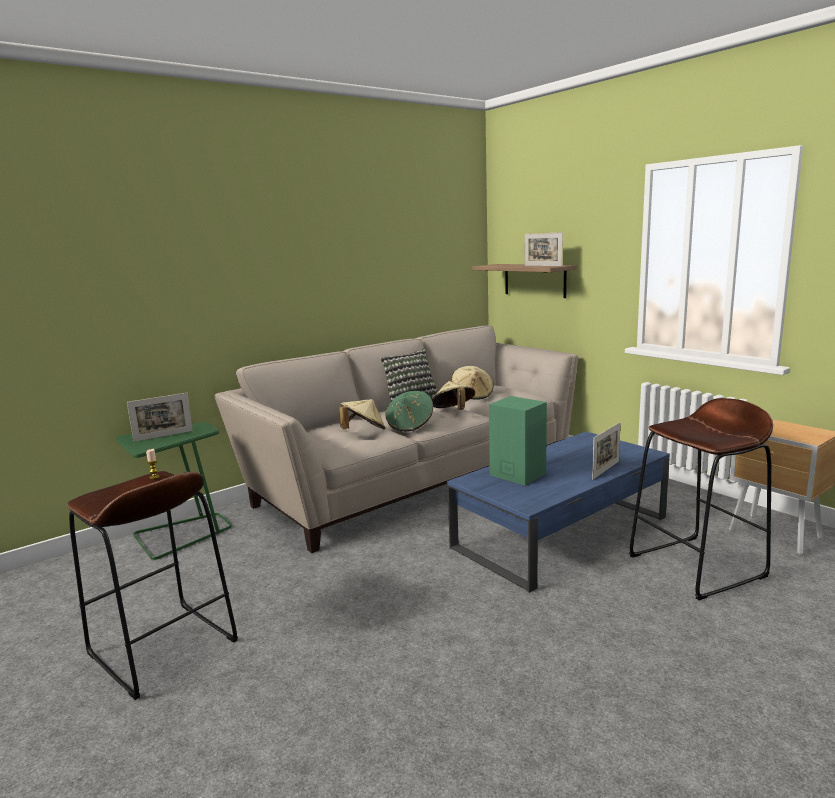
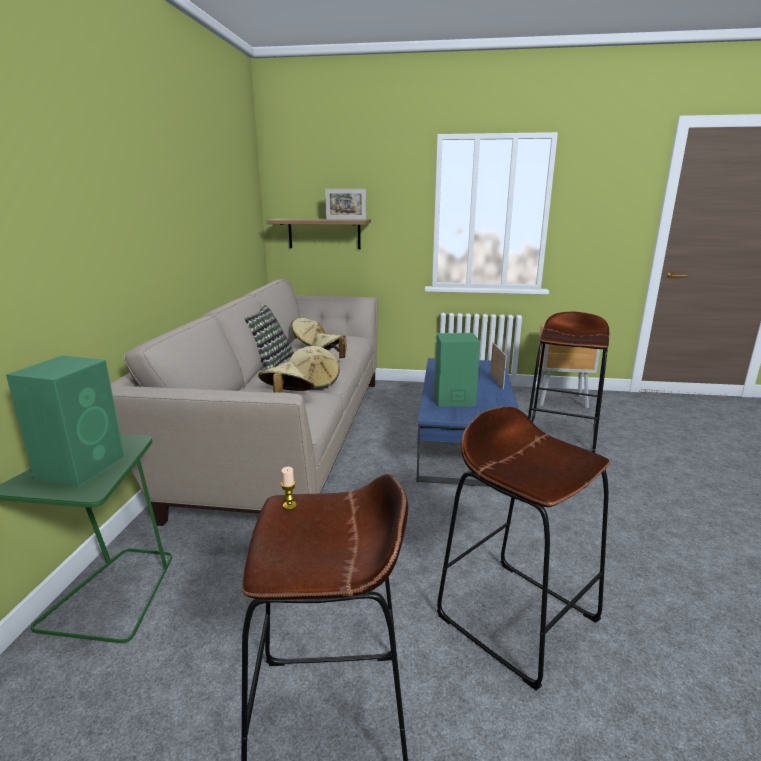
camera: 45 degrees left, 5 degrees up
(163, 436) = (82, 466): picture frame -> green speaker
(343, 672) = (517, 617): none -> brown stool
(410, 425) = (315, 382): green hat -> beige hat

